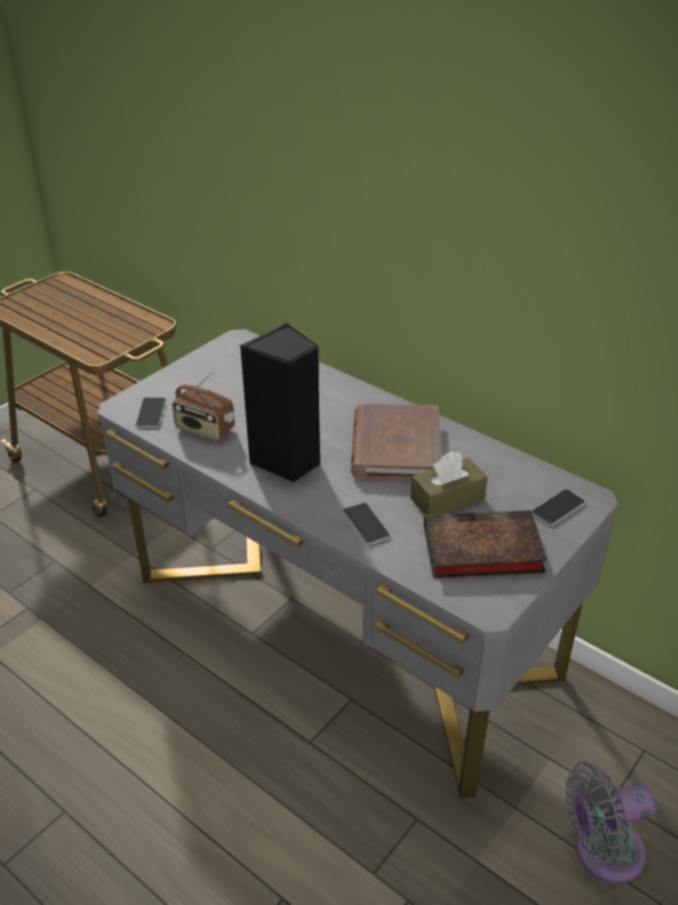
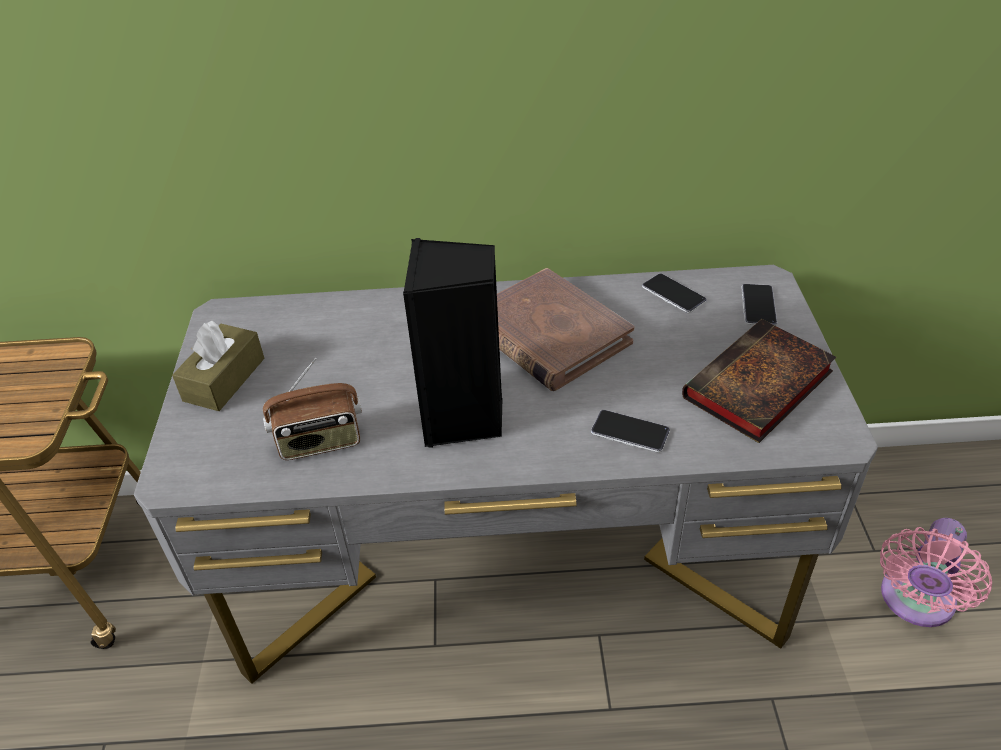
camera: 40 degrees left, 5 degrees up
(151, 413) = (223, 463): phone -> phone (673, 294)
(447, 498) = (663, 356): brown tissue box -> brown tissue box (224, 379)
(601, 851) = (915, 602): grey fan -> pink fan

